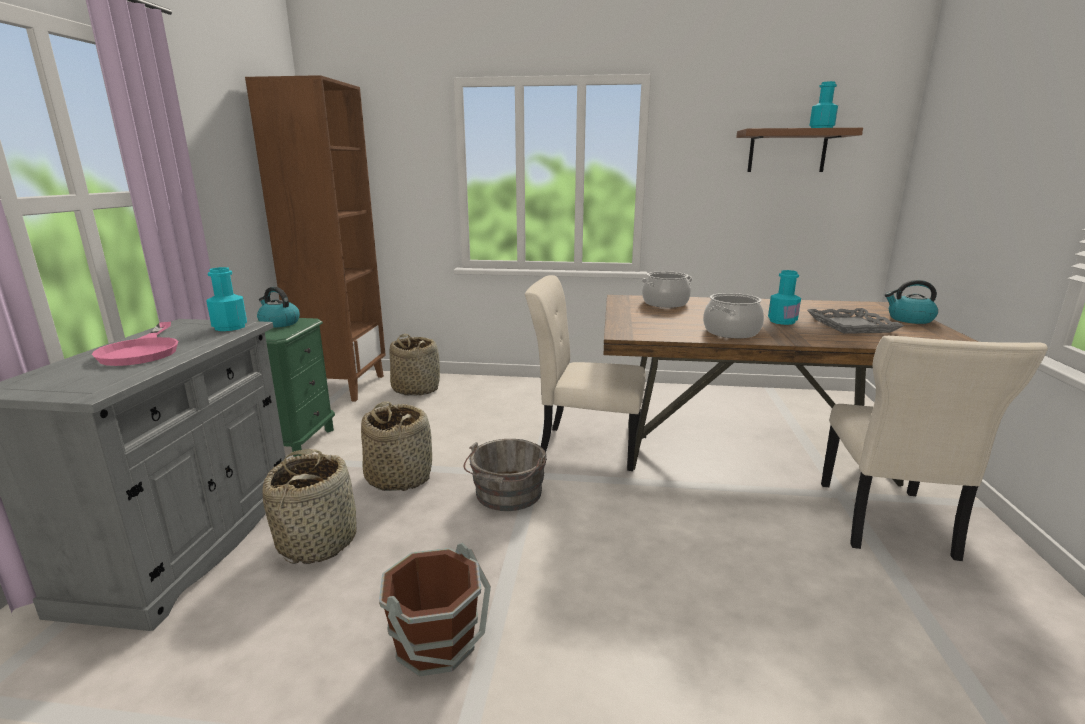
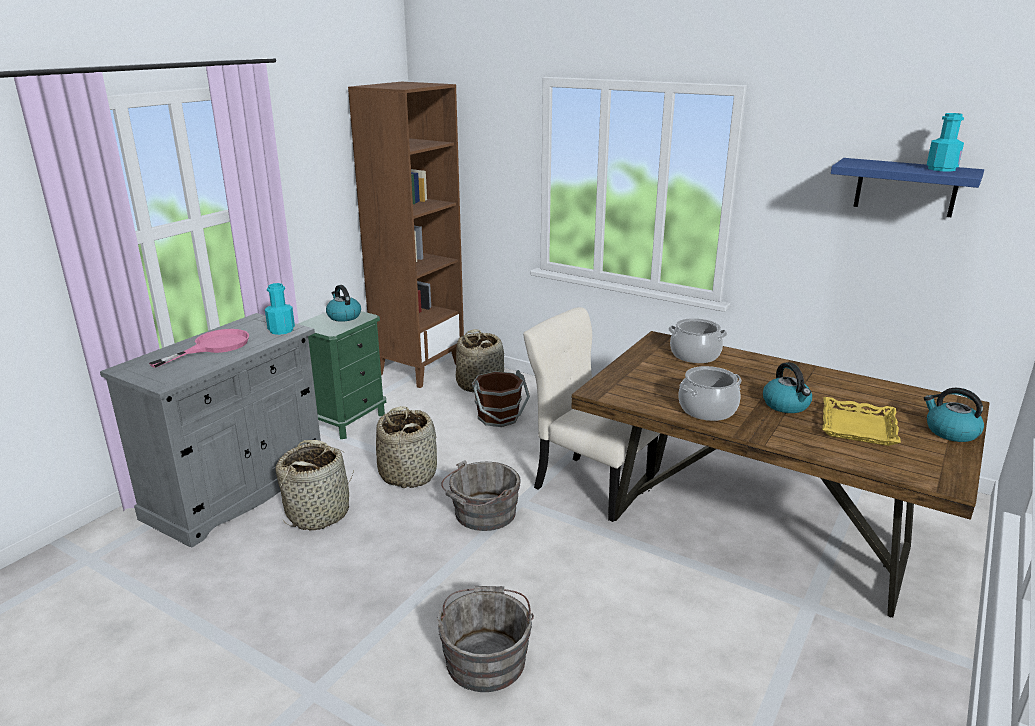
camera: 25 degrees right, 5 degrees up
(143, 350) = (213, 346): pink frying pan -> pink frying pan turned 150 degrees counterclockwise
(437, 643) = (350, 615): brown bucket -> brown bucket (499, 417)
(628, 635) = (486, 657): none -> grey bucket
(782, 321) = (786, 405): turquoise bottle -> kettle
(787, 151) = (906, 187): brown shelf -> blue shelf
(850, 326) = (857, 427): grey tray -> yellow tray
(885, 522) = (824, 646): beige chair -> none

